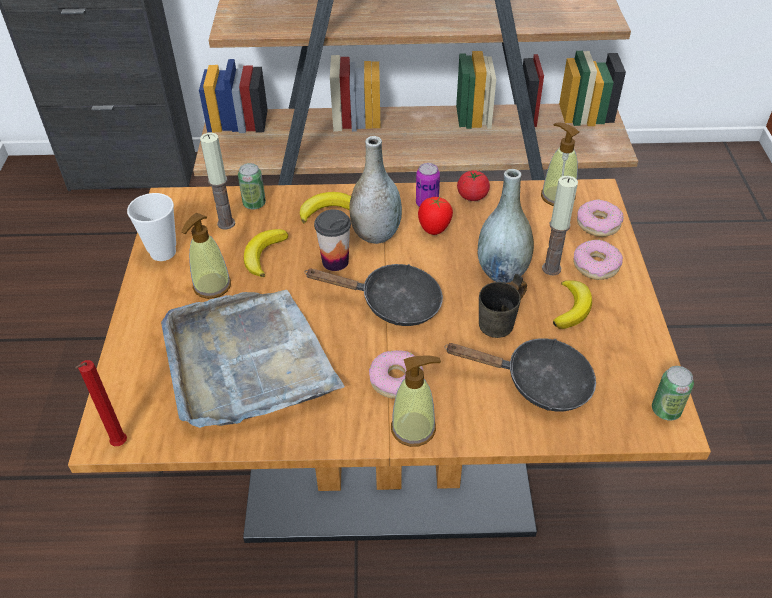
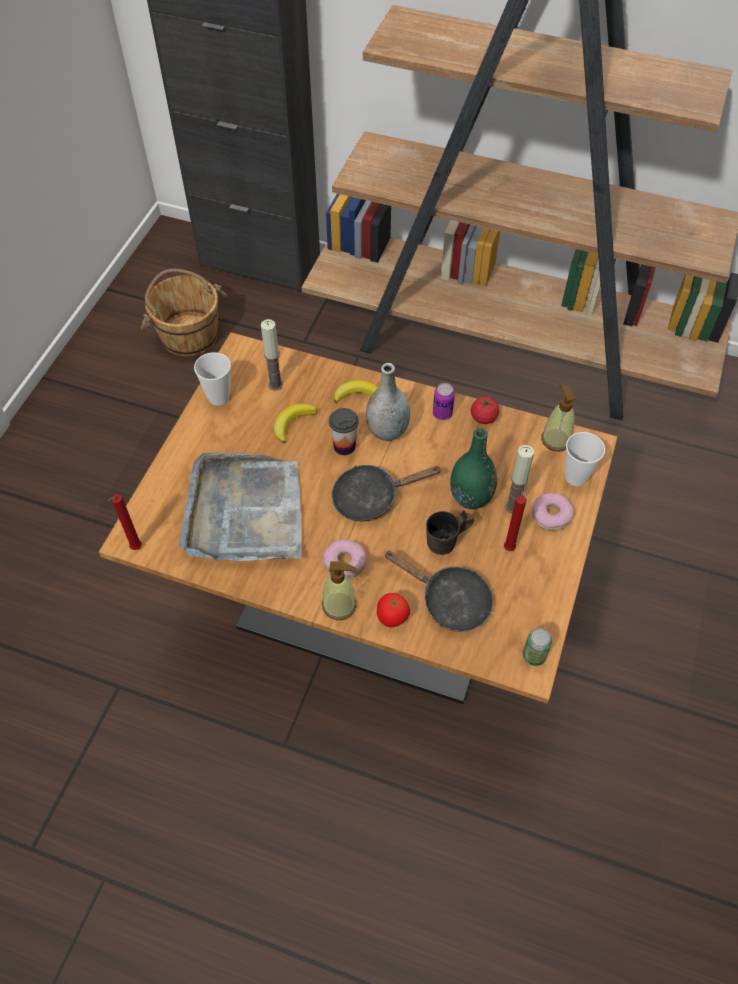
camera: 20 degrees right, 10 degrees up
(78, 256) = (189, 335): none -> brown bucket
(212, 286) = (243, 439): soap dispenser -> none
(254, 204) = (304, 372): can -> none
(392, 303) = (371, 497): black frying pan -> black frying pan turned 135 degrees clockwise
(434, 230) = (435, 441): tomato -> tomato (392, 619)
(502, 272) = (470, 497): grey vase -> green vase
(572, 307) = (510, 547): banana -> red candle
(598, 224) = (576, 477): donut -> cup

